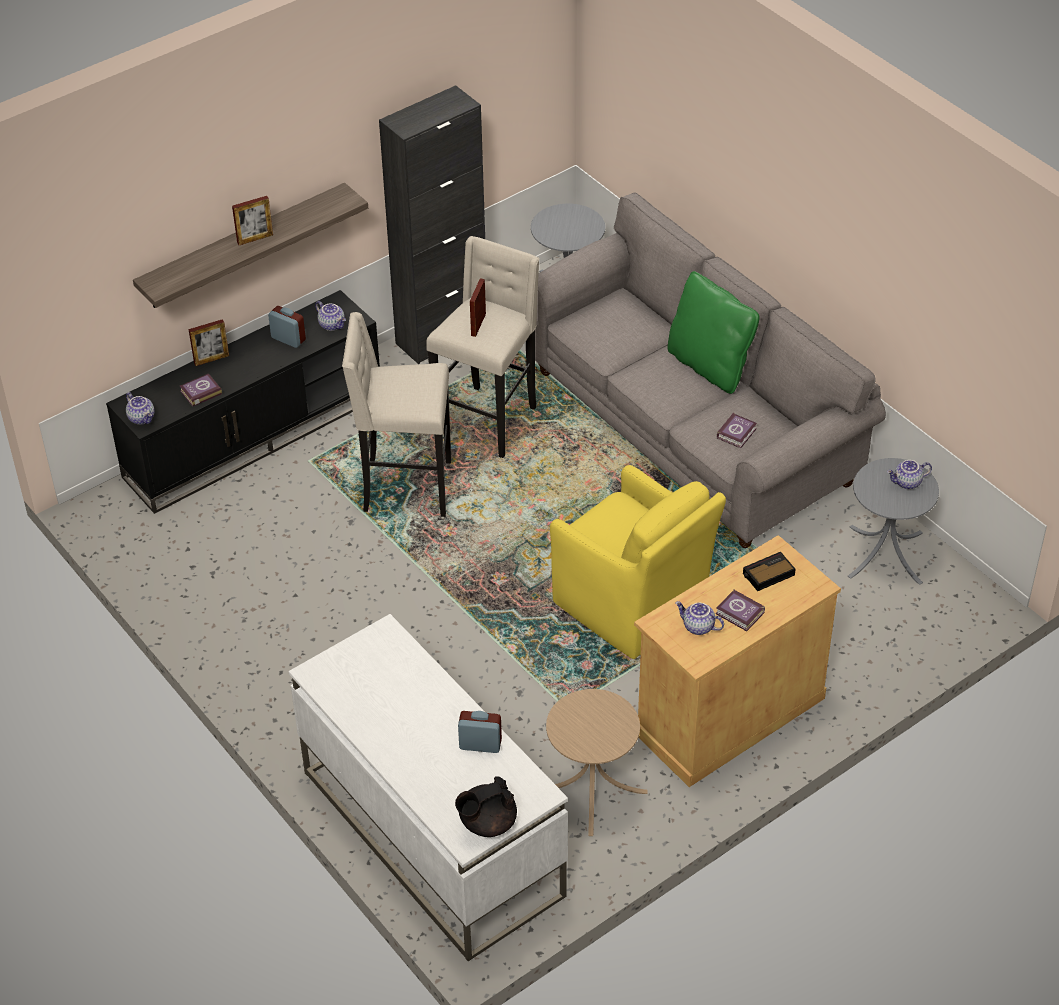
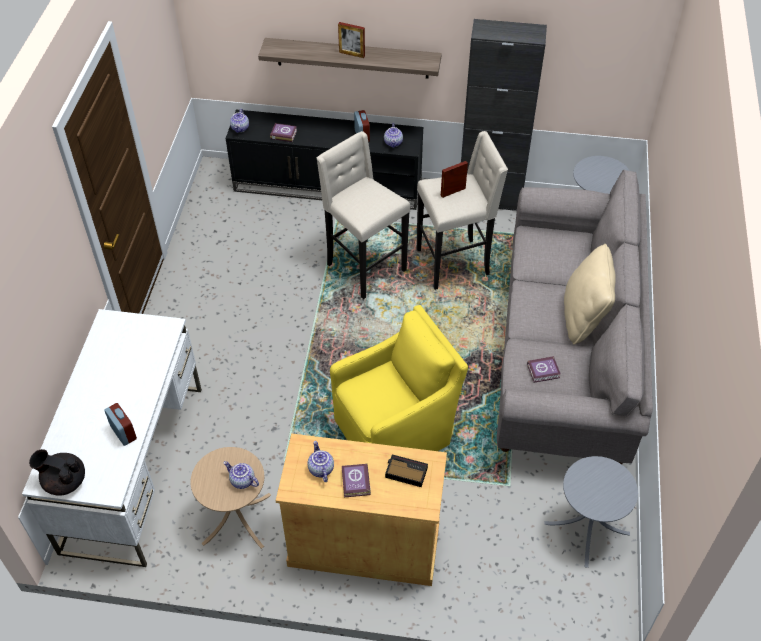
camera: 45 degrees right, 5 degrees up
(211, 359) = (311, 120): picture frame -> none
(632, 605) = (396, 431): yellow armchair -> yellow armchair turned 120 degrees counterclockwise
(709, 366) = (583, 317): green pillow -> beige pillow
(907, 483) = (612, 491): teapot -> teapot (242, 481)

